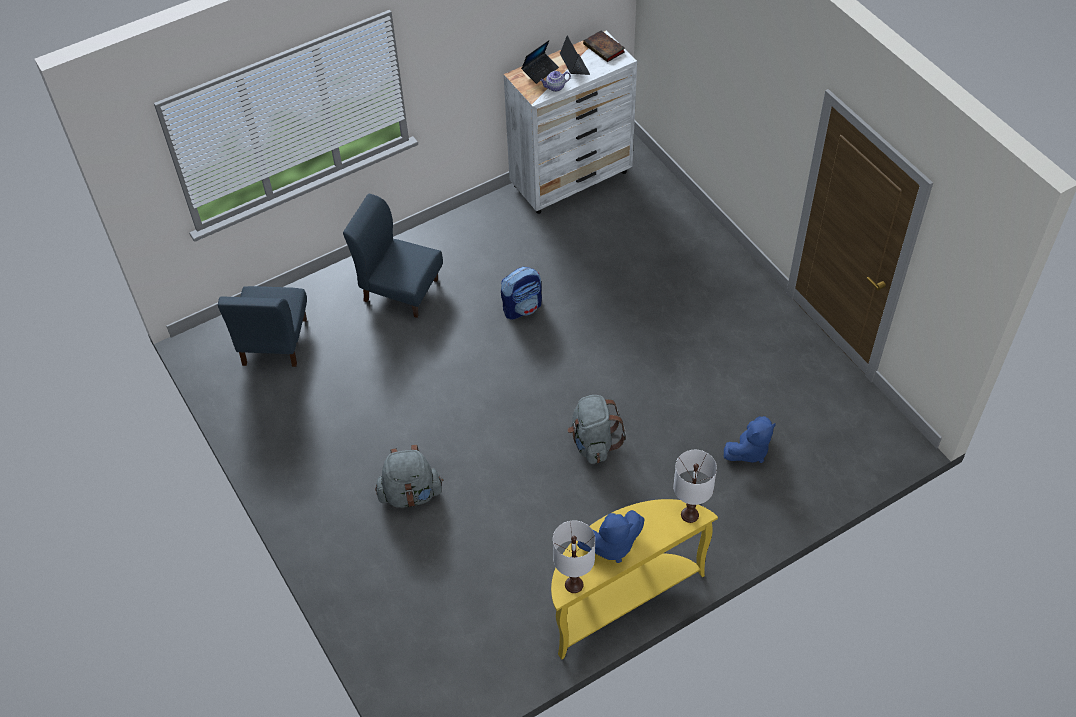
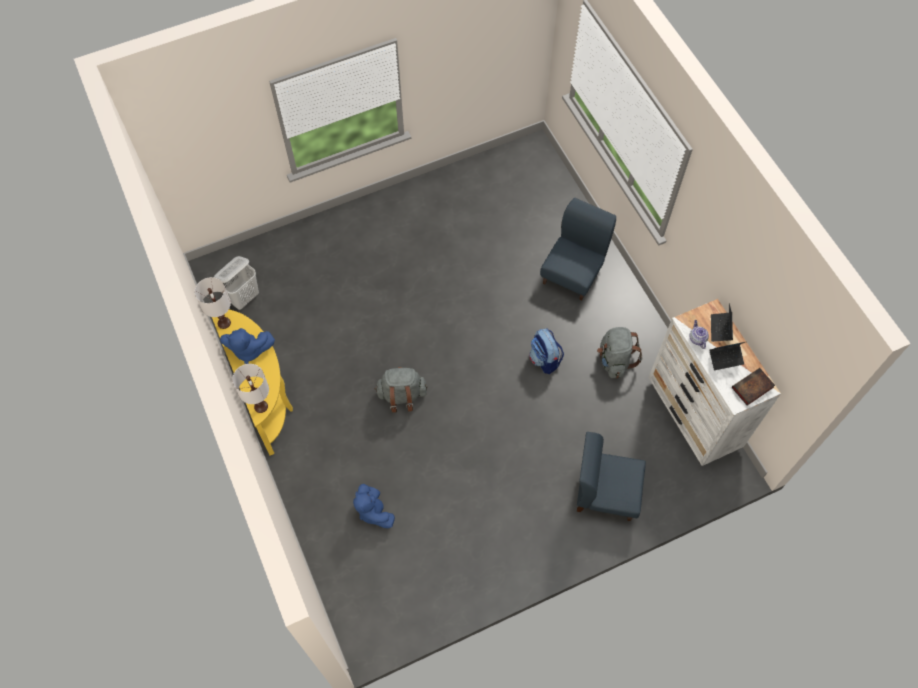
camera: 95 degrees right, 10 degrees up
(274, 342) = (529, 190): blue chair -> blue chair (605, 493)
(410, 494) = (379, 270): grey backpack -> grey backpack (614, 360)
(469, 659) = (243, 297): none -> white laundry basket
(540, 71) = (720, 329): laptop -> laptop turned 45 degrees clockwise
(611, 545) = (248, 350): blue plush toy -> blue plush toy turned 75 degrees counterclockwise

